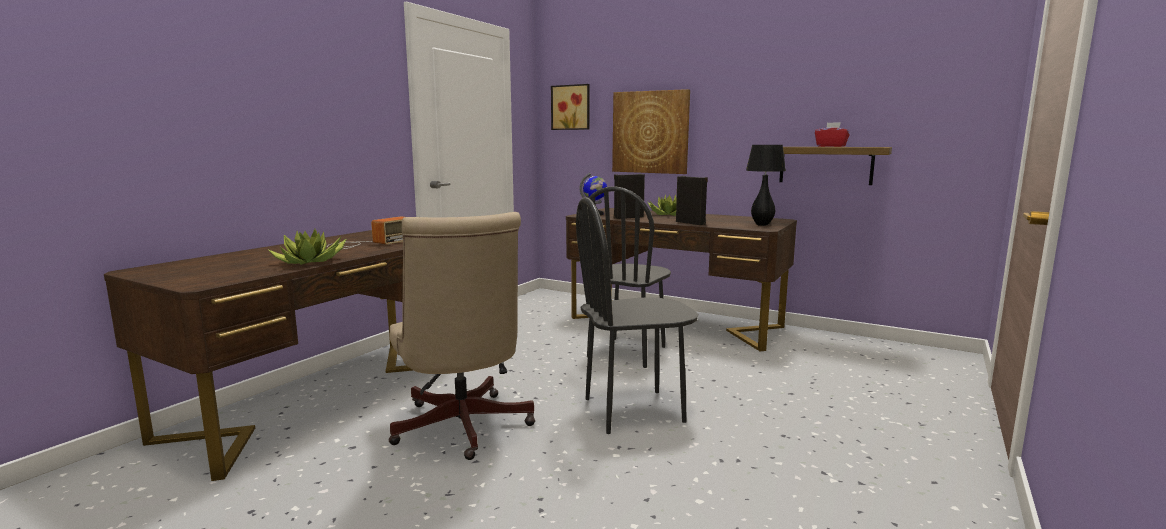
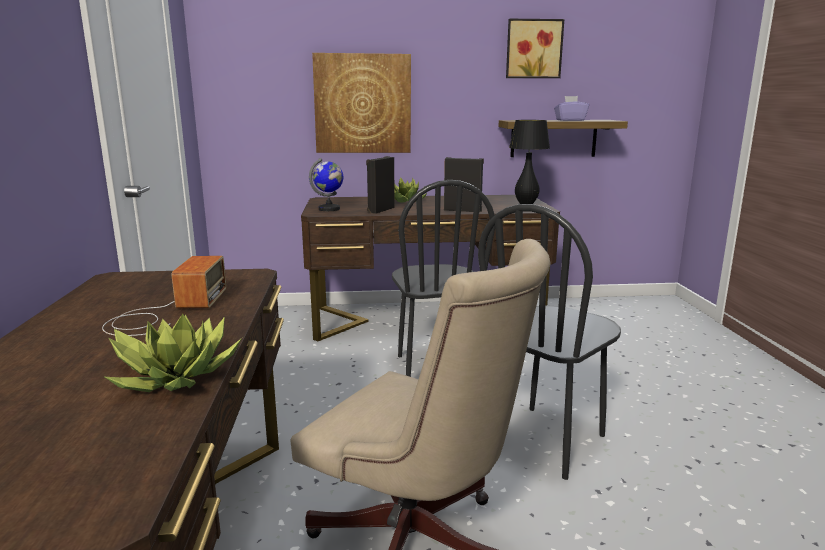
camera: 35 degrees left, 5 degrees up
(571, 107) = (248, 70): picture -> picture (533, 49)
(831, 146) = (570, 120): red tissue box -> purple tissue box

